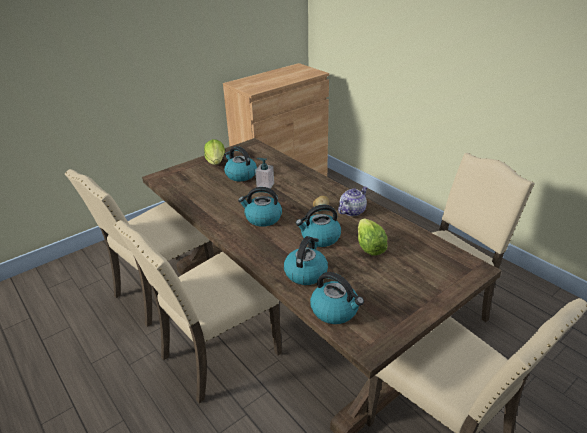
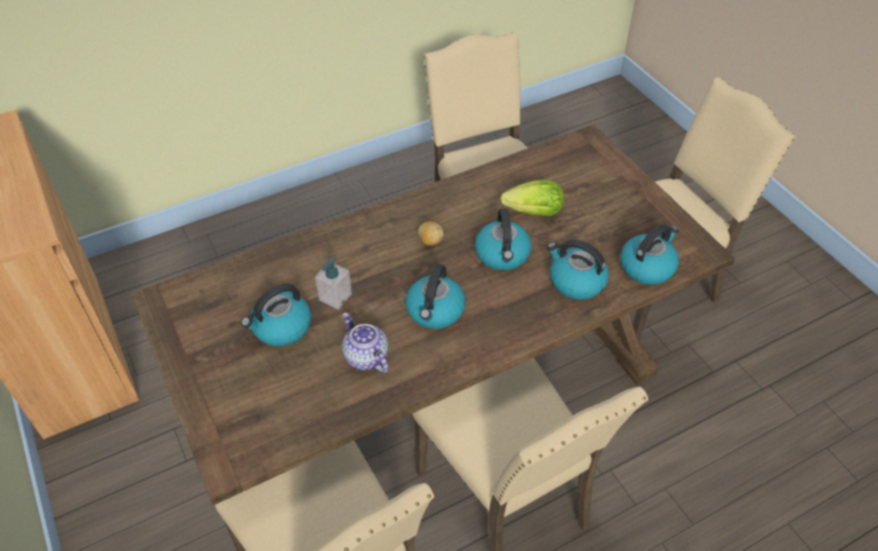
camera: 80 degrees left, 15 degrees up
(216, 162) = (210, 362): lettuce -> none
(352, 211) = (446, 210): teapot -> teapot (365, 357)

